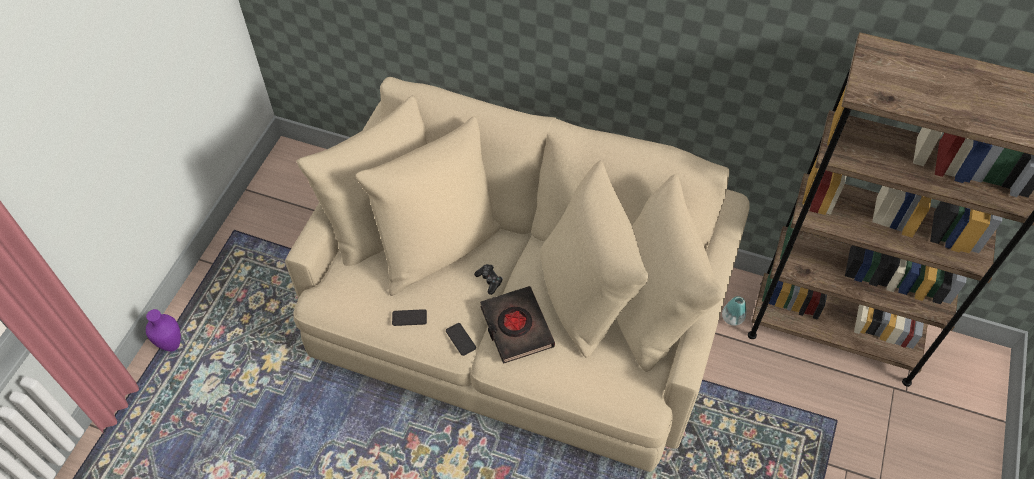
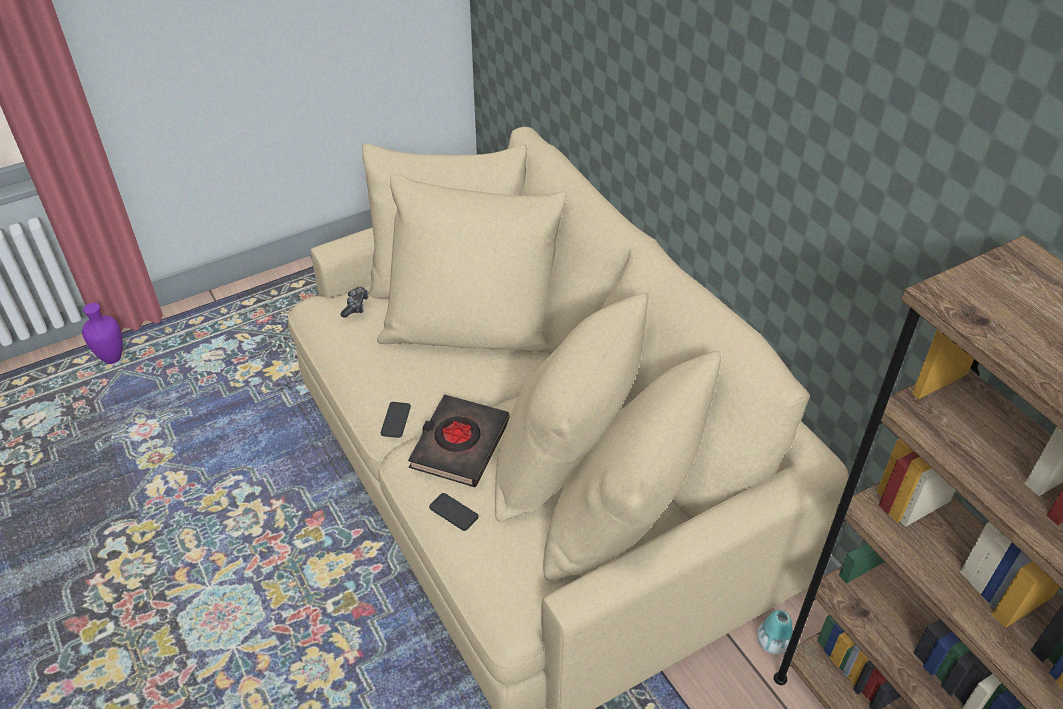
camera: 40 degrees right, 10 degrees down
(171, 345) = (220, 307): purple vase -> purple vase (113, 358)
(409, 318) = (371, 371): phone -> phone (453, 512)
(489, 280) = (481, 387): game controller -> game controller (355, 306)

